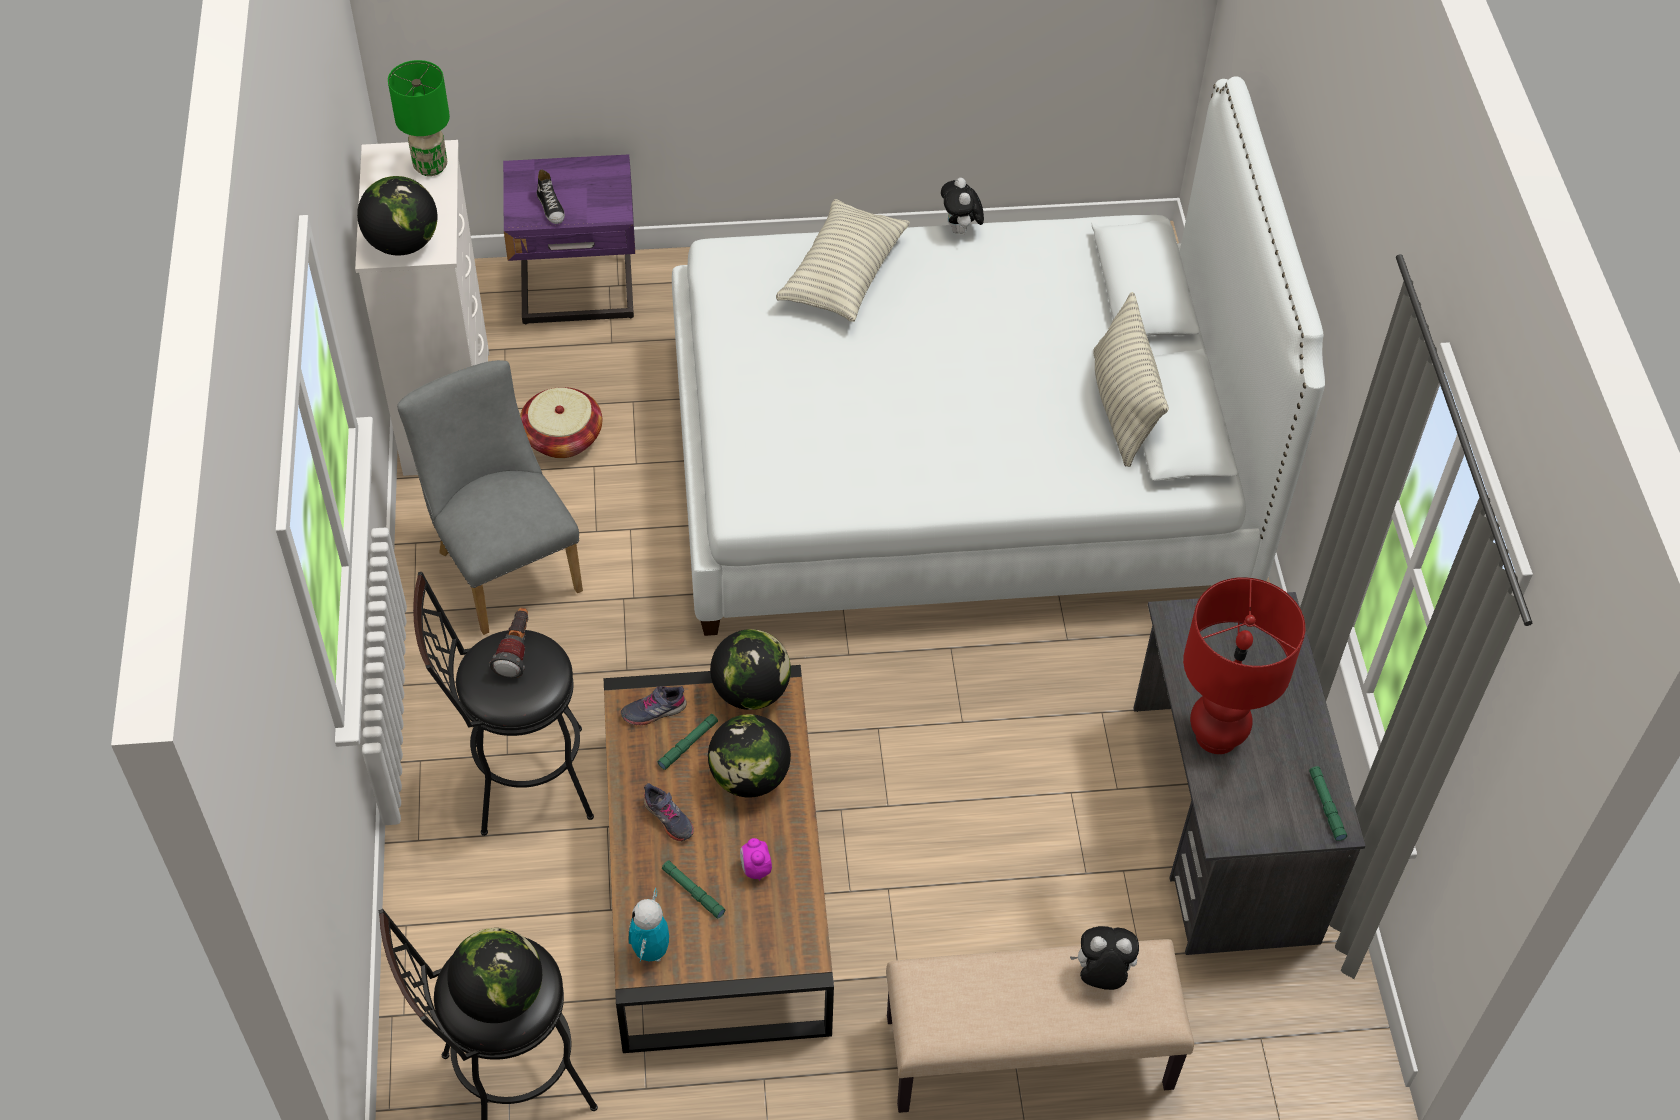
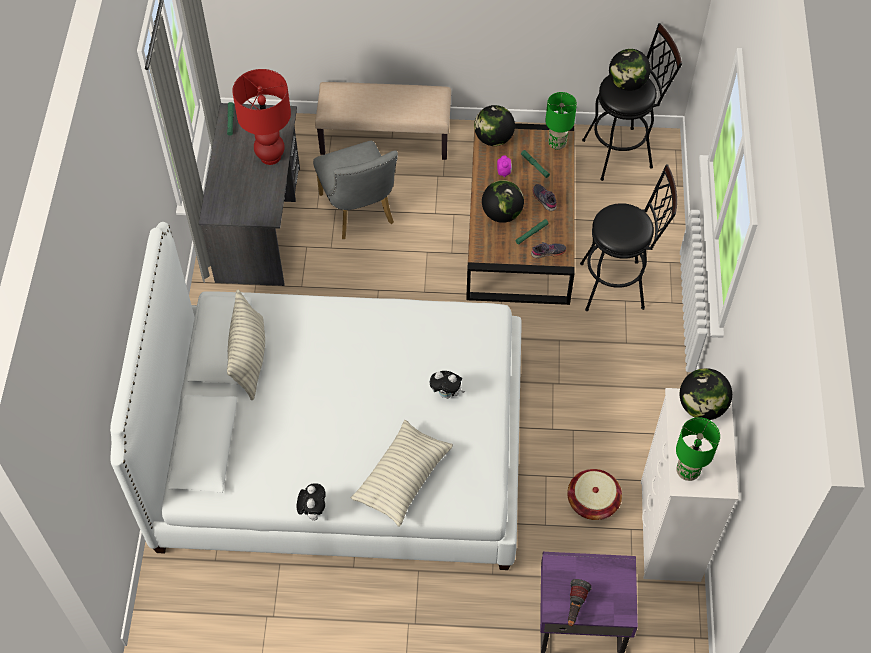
camera: 170 degrees left, 5 degrees up
(503, 564) = (629, 413): grey chair -> grey chair (359, 213)
(516, 650) = (622, 234): flashlight -> flashlight (575, 607)
(551, 207) = (601, 573): shoe -> none
(651, 951) = (557, 143): toy robot -> green table lamp
(751, 691) = (496, 256): globe -> globe (493, 138)
(1101, 975) = (353, 104): plush toy -> plush toy (446, 394)

